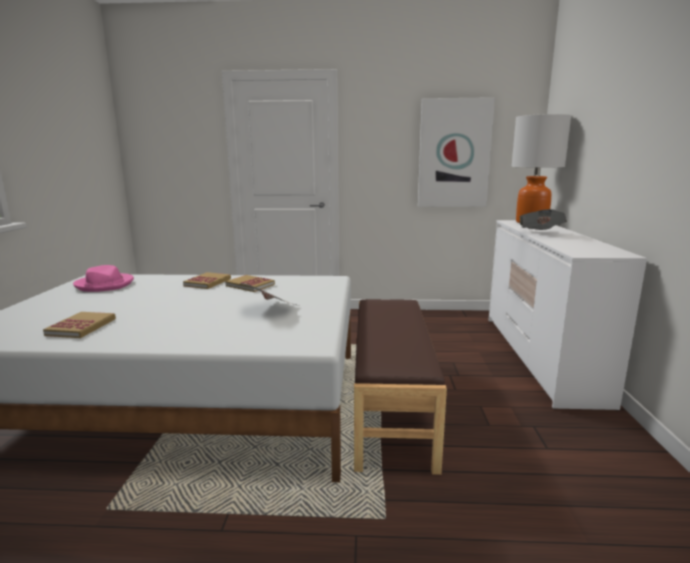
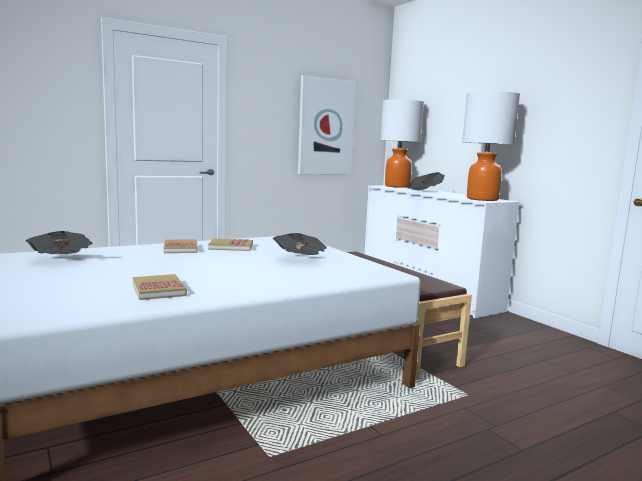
camera: 35 degrees left, 5 degrees down
(105, 285) = (61, 260): pink hat -> newspaper
(589, 250) = (482, 199): none -> table lamp

